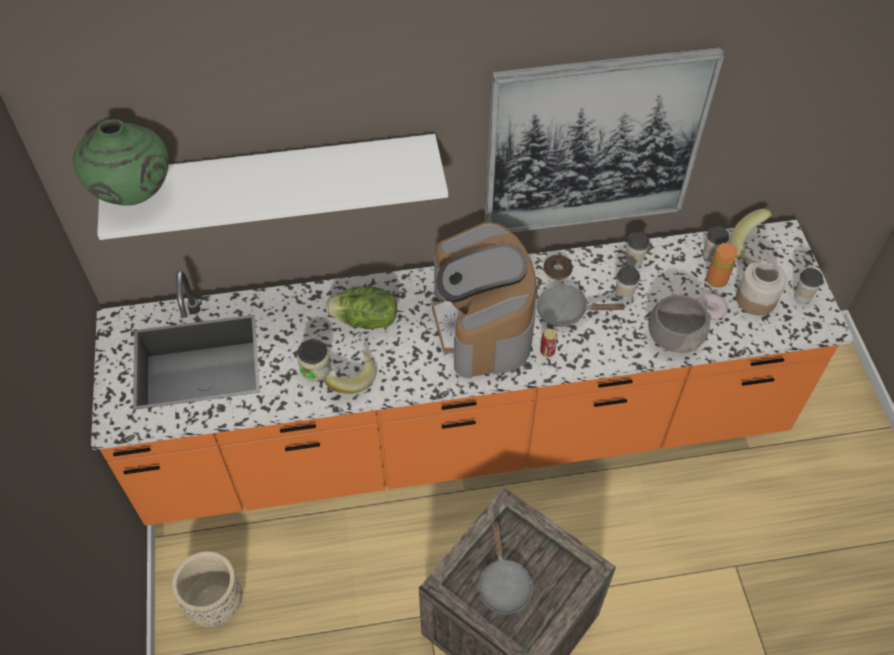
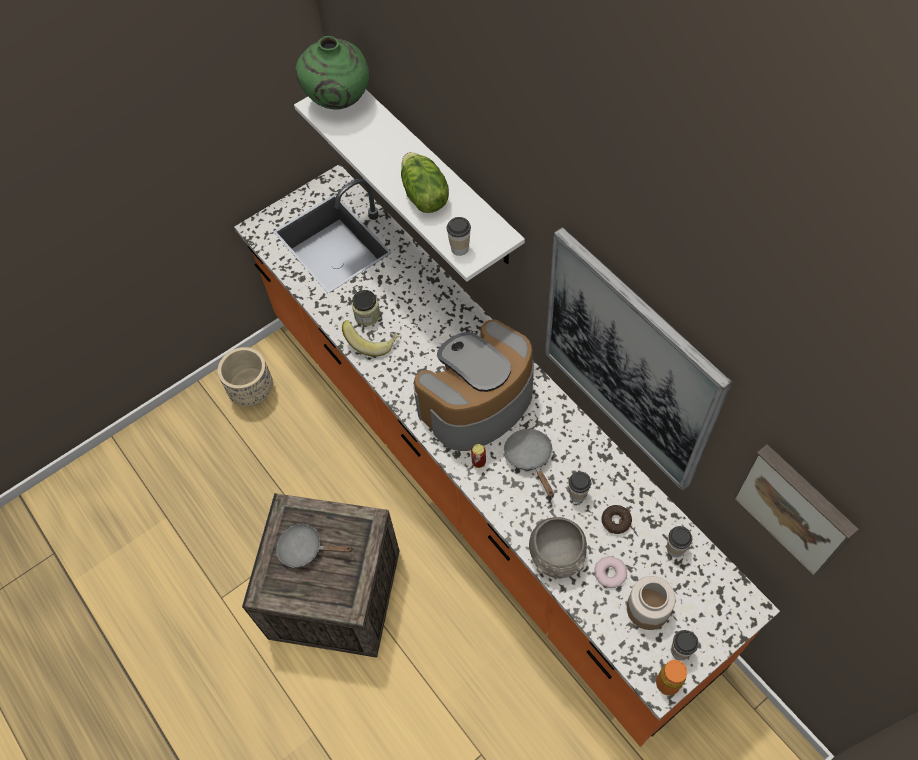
camera: 65 degrees right, 5 degrees up
(365, 320) = (430, 323): lettuce -> lettuce (423, 196)
(503, 584) = (306, 549): grey frying pan -> grey frying pan turned 45 degrees clockwise
(557, 270) = (570, 431): donut -> donut (616, 521)
(633, 261) = (622, 486): cup -> cup (460, 248)
(716, 280) = (648, 565): orange bottle -> orange bottle (667, 683)
(749, 247) = (710, 579): banana -> none
(798, 106) = (796, 508): none -> picture

